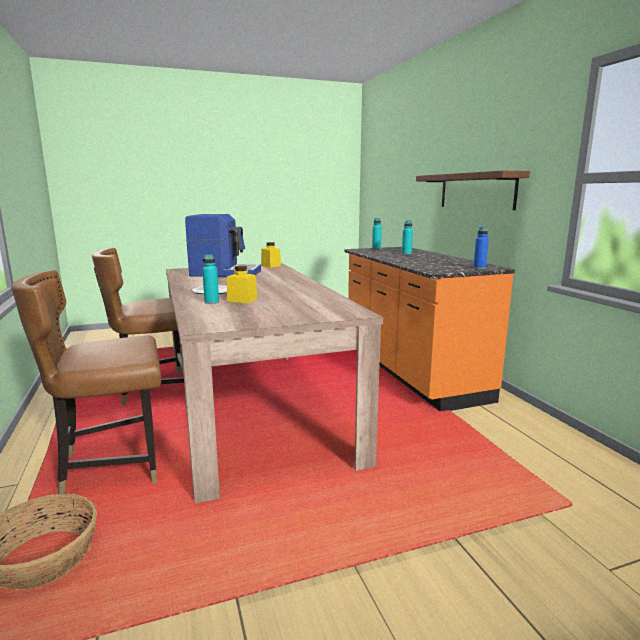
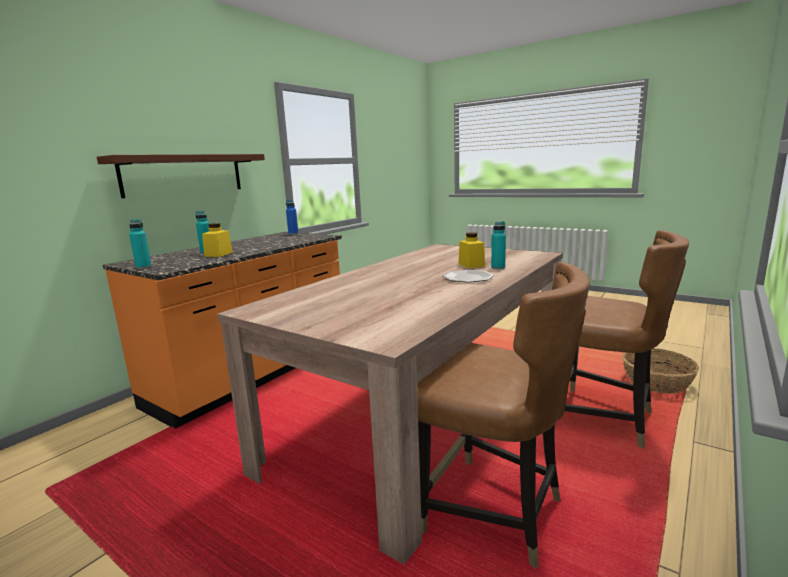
camera: 125 degrees left, 0 degrees up
(225, 273) = (368, 306): coffee machine -> none
(271, 266) = (260, 309): yellow jar -> yellow jar (218, 254)

